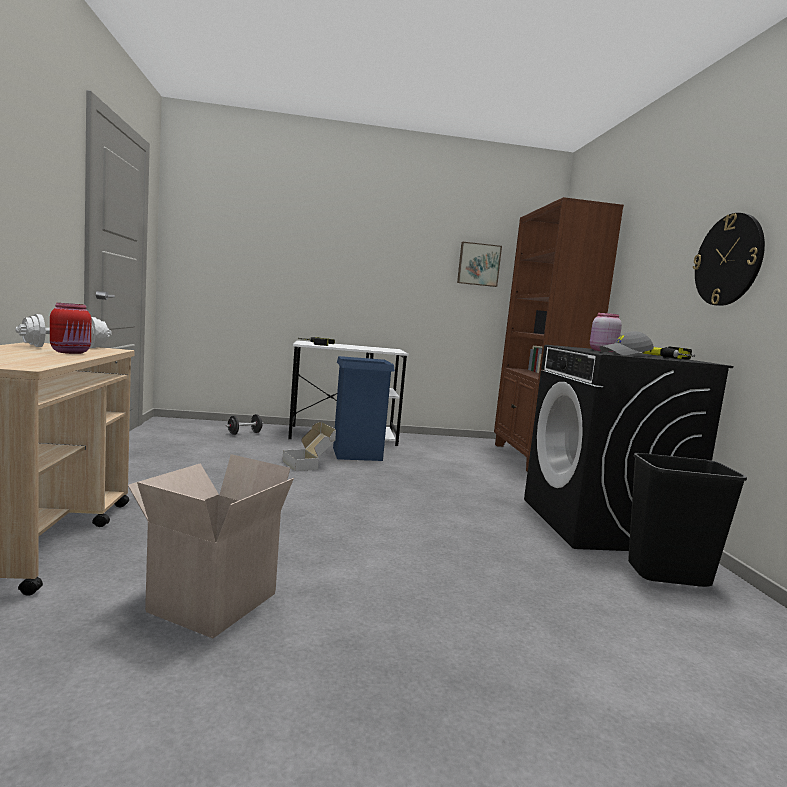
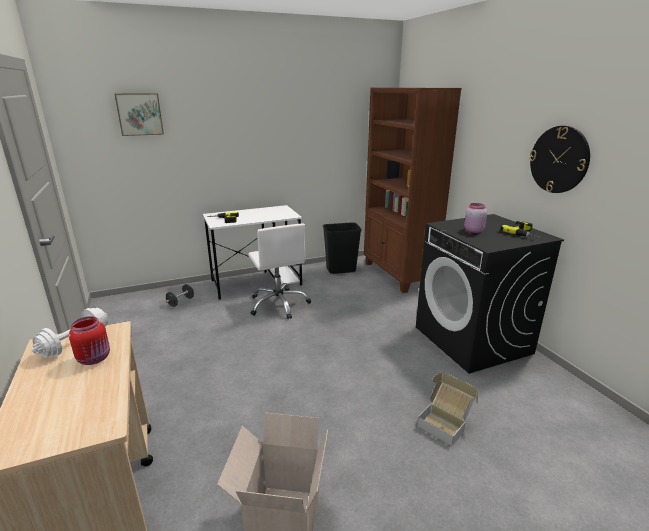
camera: 15 degrees left, 15 degrees up
(309, 464) = (253, 330): cardboard box -> cardboard box (445, 423)
(356, 453) = (279, 304): blue trash can -> white office chair
(478, 264) = (338, 127): picture -> picture (139, 114)
(625, 354) = (495, 240): grey cap -> none
(668, 575) = (530, 383): black trash can -> black trash can (341, 270)

